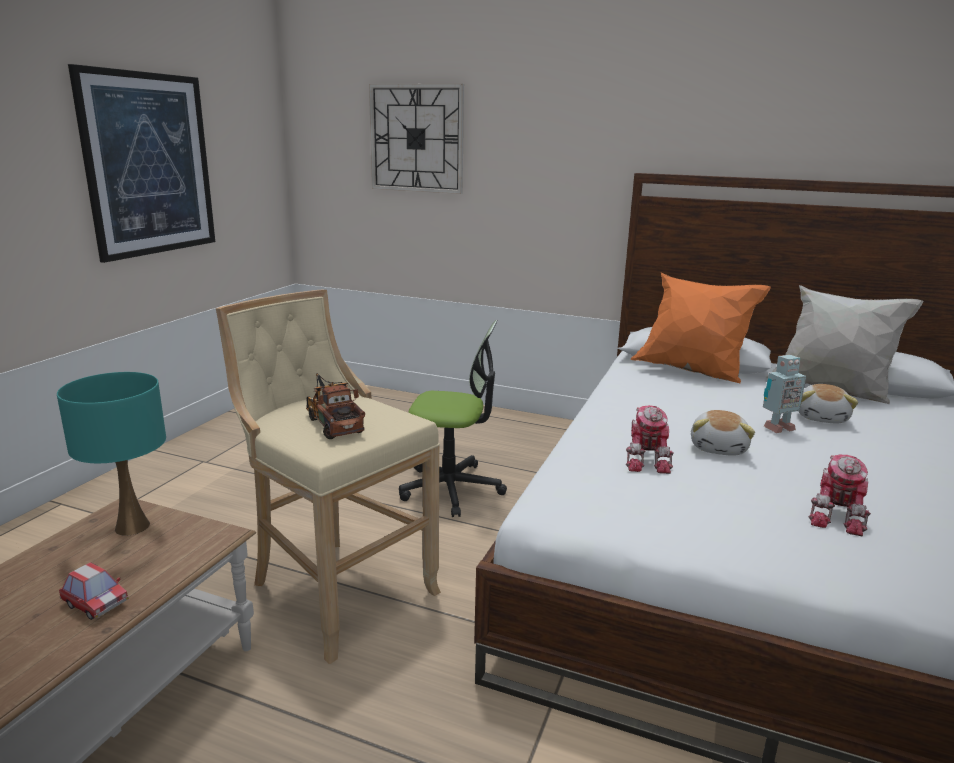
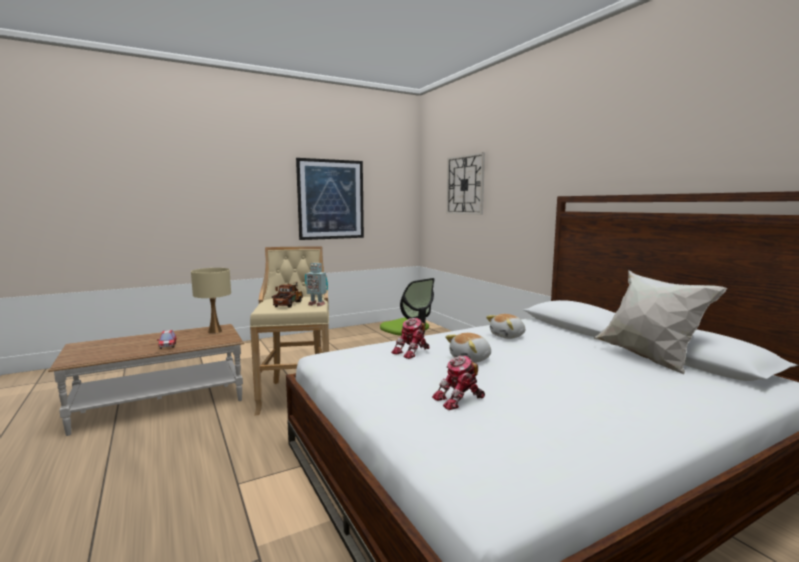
camera: 40 degrees right, 10 degrees down
(132, 527) = (214, 331): turquoise table lamp -> beige table lamp
(692, 372) = (559, 330): orange pillow -> none
(776, 428) = (538, 361): toy robot -> toy robot (316, 304)
(822, 417) = (594, 366): plush toy -> plush toy (508, 336)

